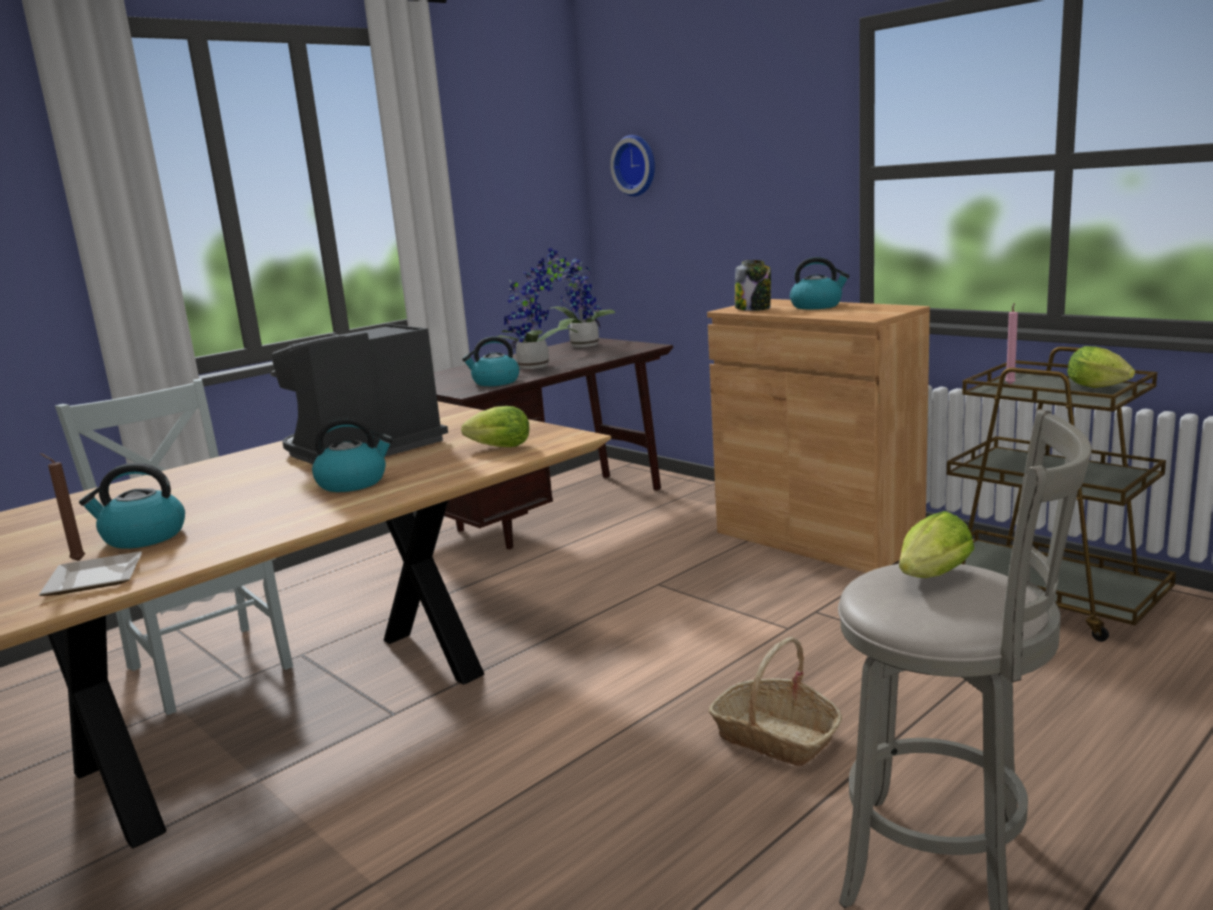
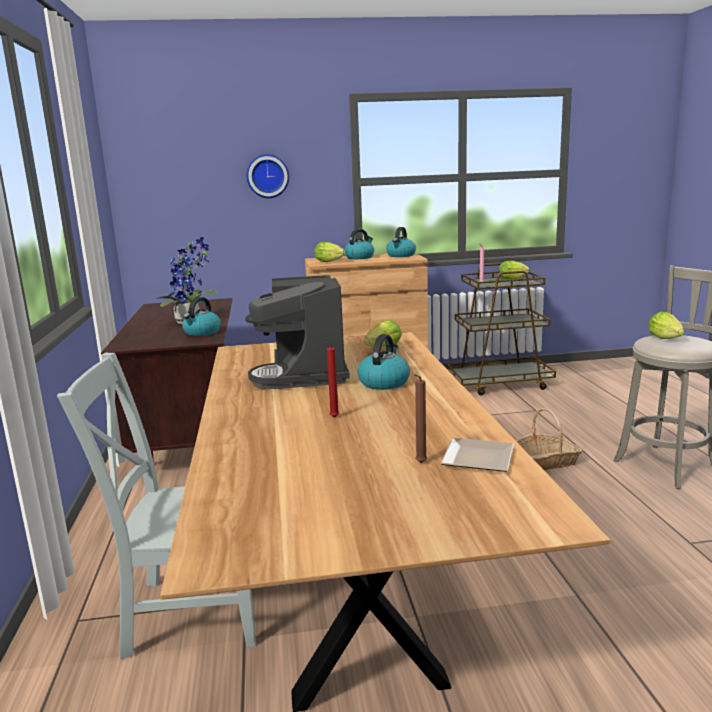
camera: 55 degrees left, 0 degrees up
(143, 537) = (397, 441): kettle -> kettle (401, 255)
(209, 499) = (333, 418): none -> red candle
(580, 345) = (164, 308): potted plant -> none
(636, 165) = (167, 174): wall clock -> wall clock (267, 176)
(753, 308) = (330, 262): jar -> lettuce

